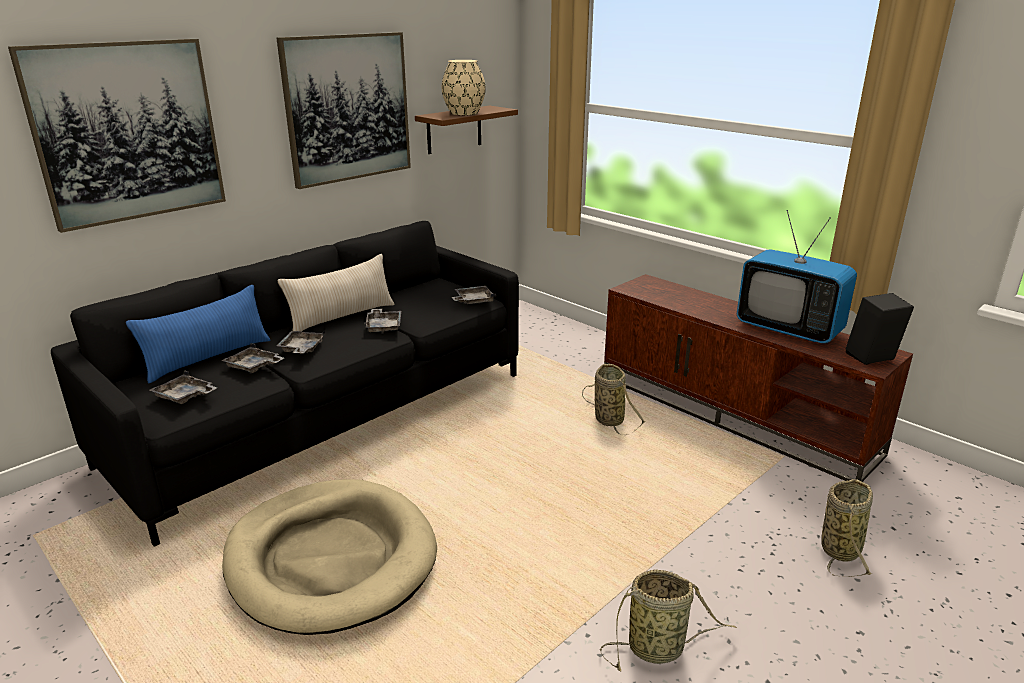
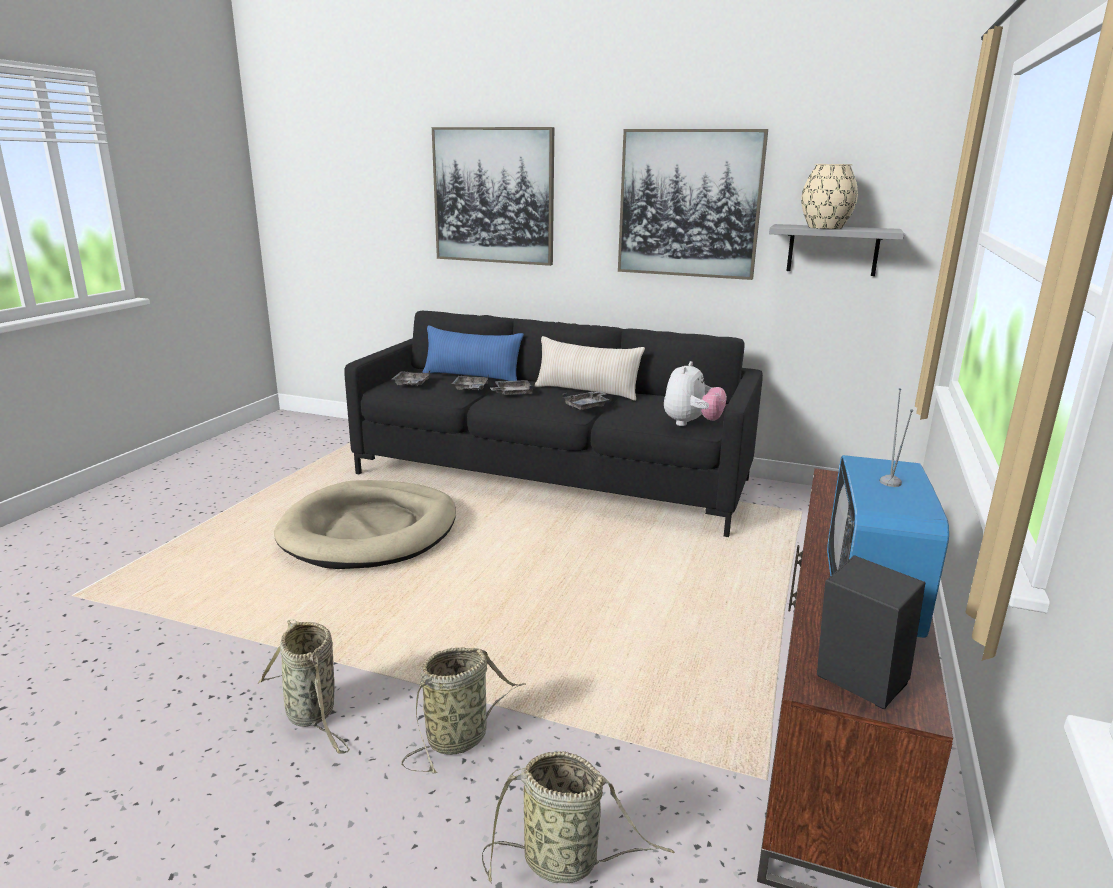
camera: 65 degrees right, 5 degrees down
(454, 129) = (833, 250): brown shelf -> grey shelf
(473, 301) = (691, 424): grey tray -> plush toy
(607, 418) = (704, 611): basket -> basket (460, 737)

